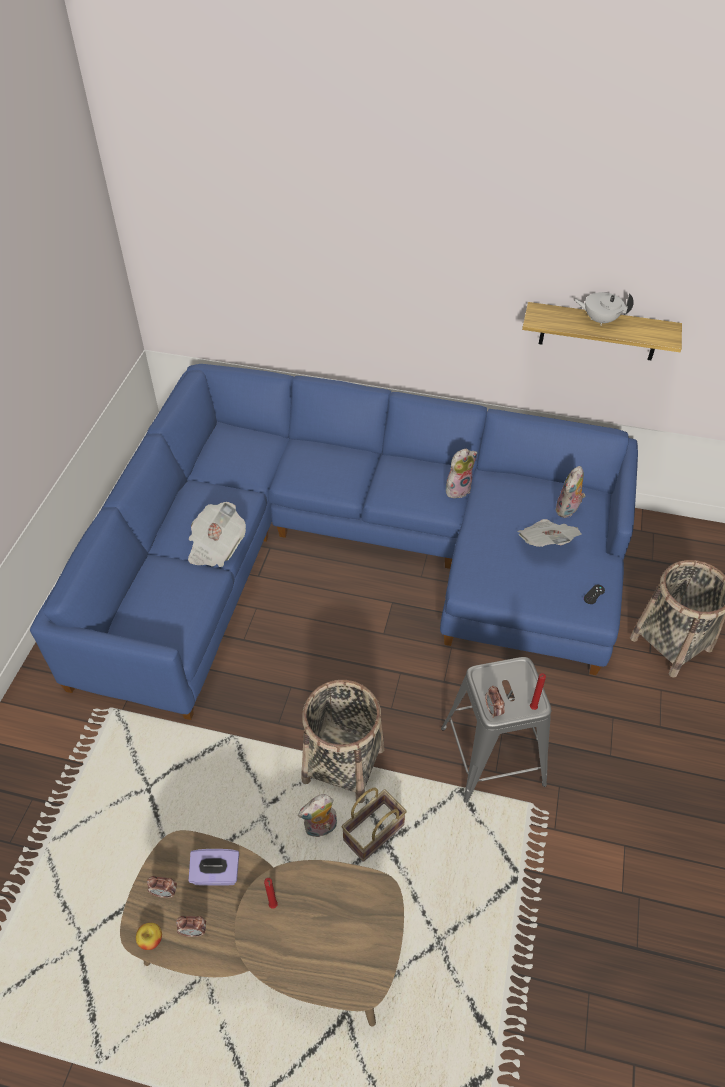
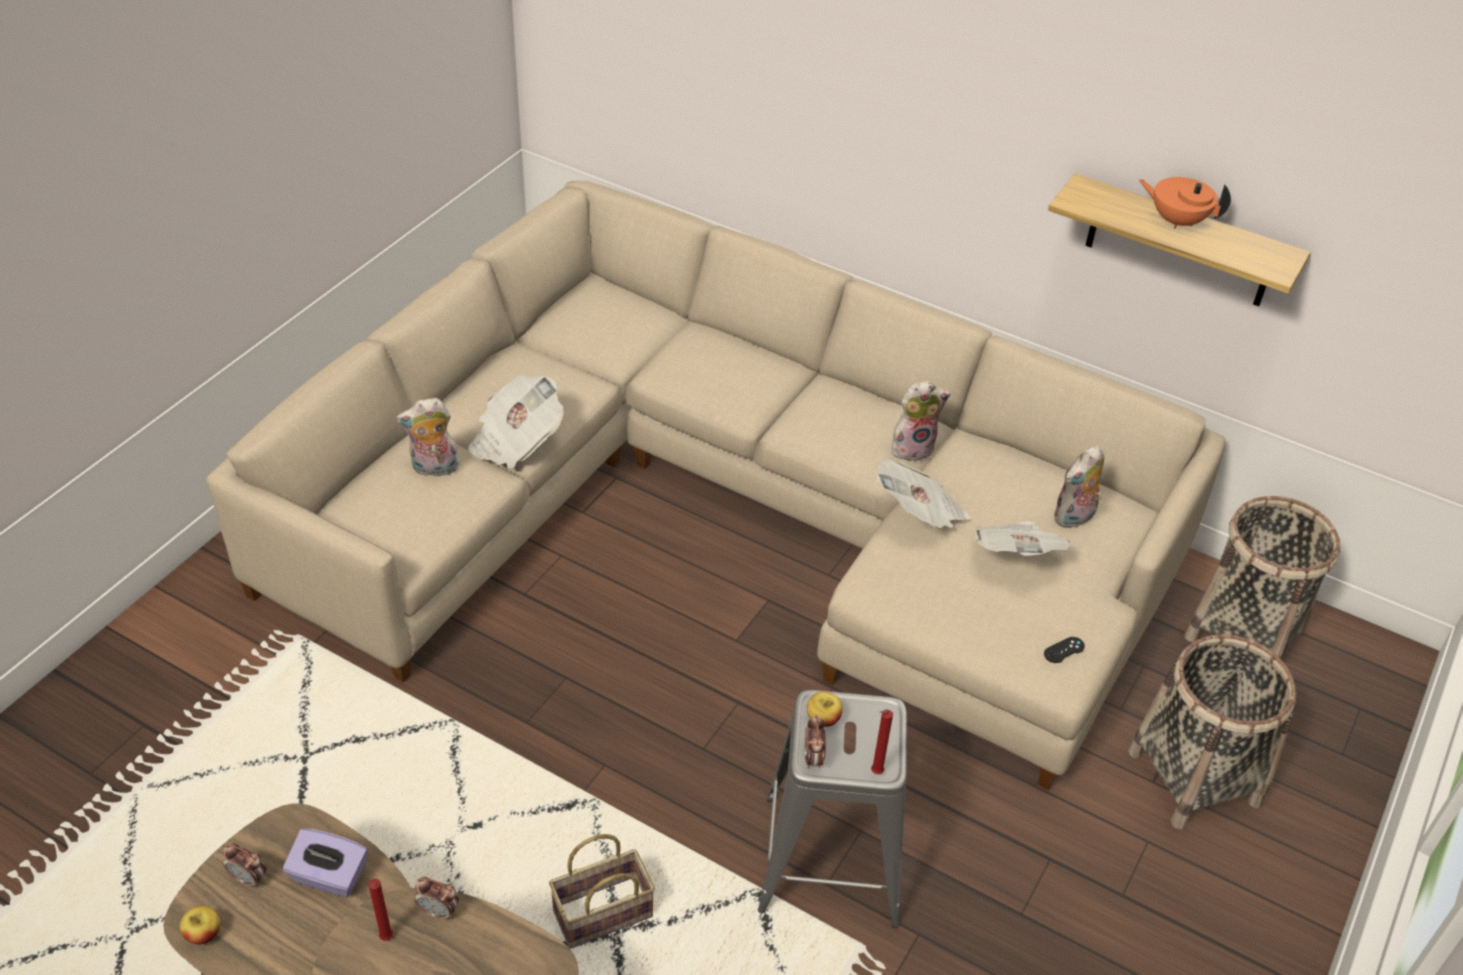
camera: 15 degrees right, 5 degrees down
(194, 931) = (266, 941): alarm clock -> alarm clock (439, 911)
(320, 828) = (527, 885): plush toy -> plush toy (434, 469)
(343, 765) = (598, 806): basket -> basket (1245, 633)
(347, 554) = (729, 515): blue sofa -> beige sofa
(480, 531) = (919, 514): none -> newspaper
(488, 683) = (823, 719): none -> apple
(600, 320) = (1177, 221): white teapot -> orange teapot

